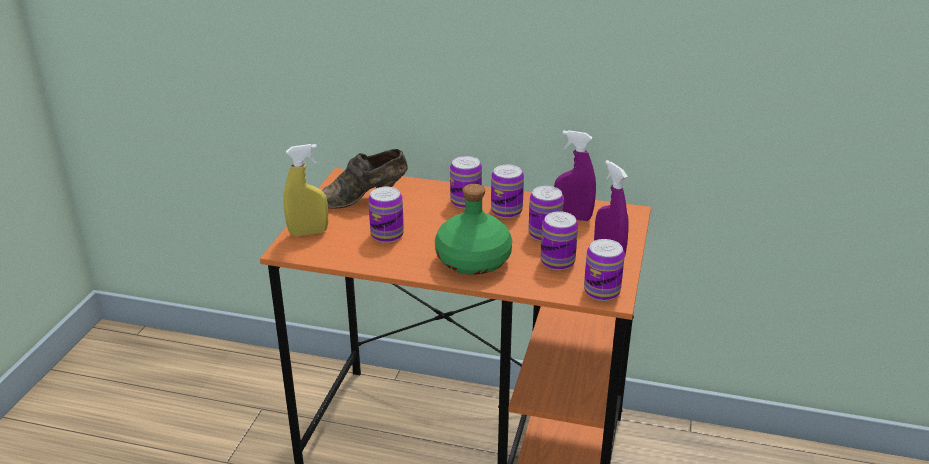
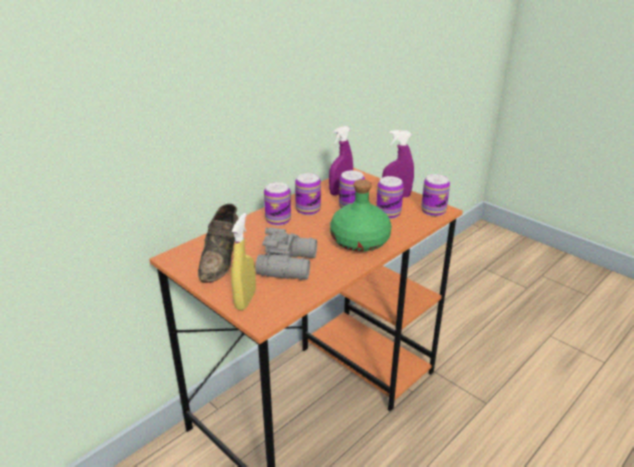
camera: 60 degrees left, 0 degrees up
(387, 235) = (289, 264): can -> grey binoculars

